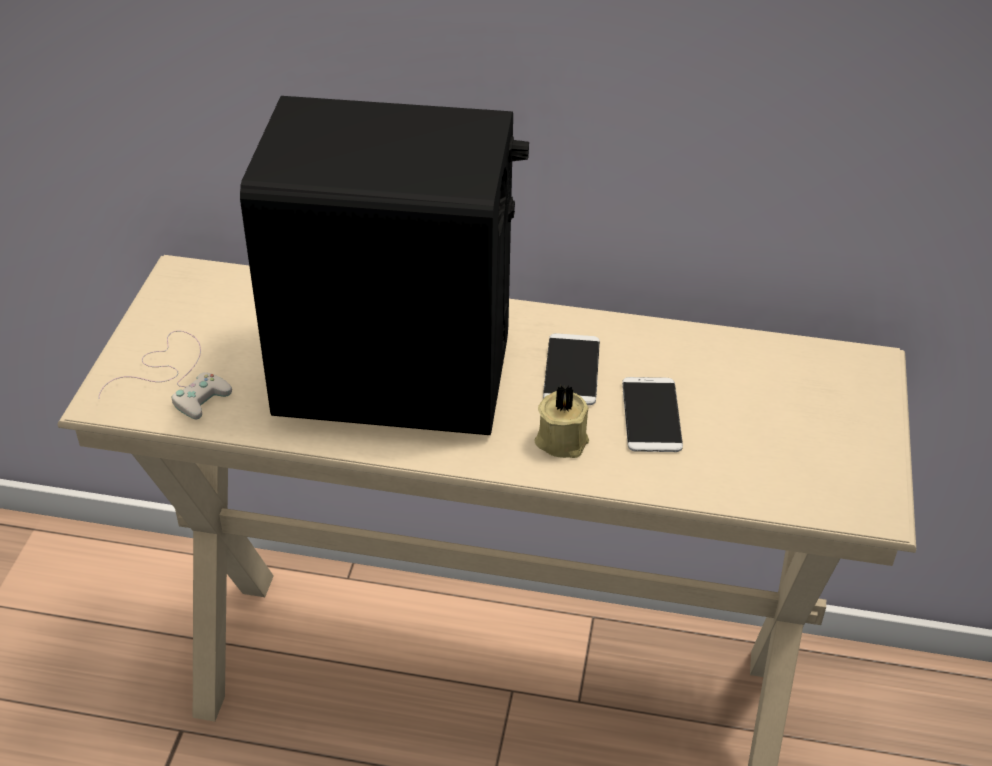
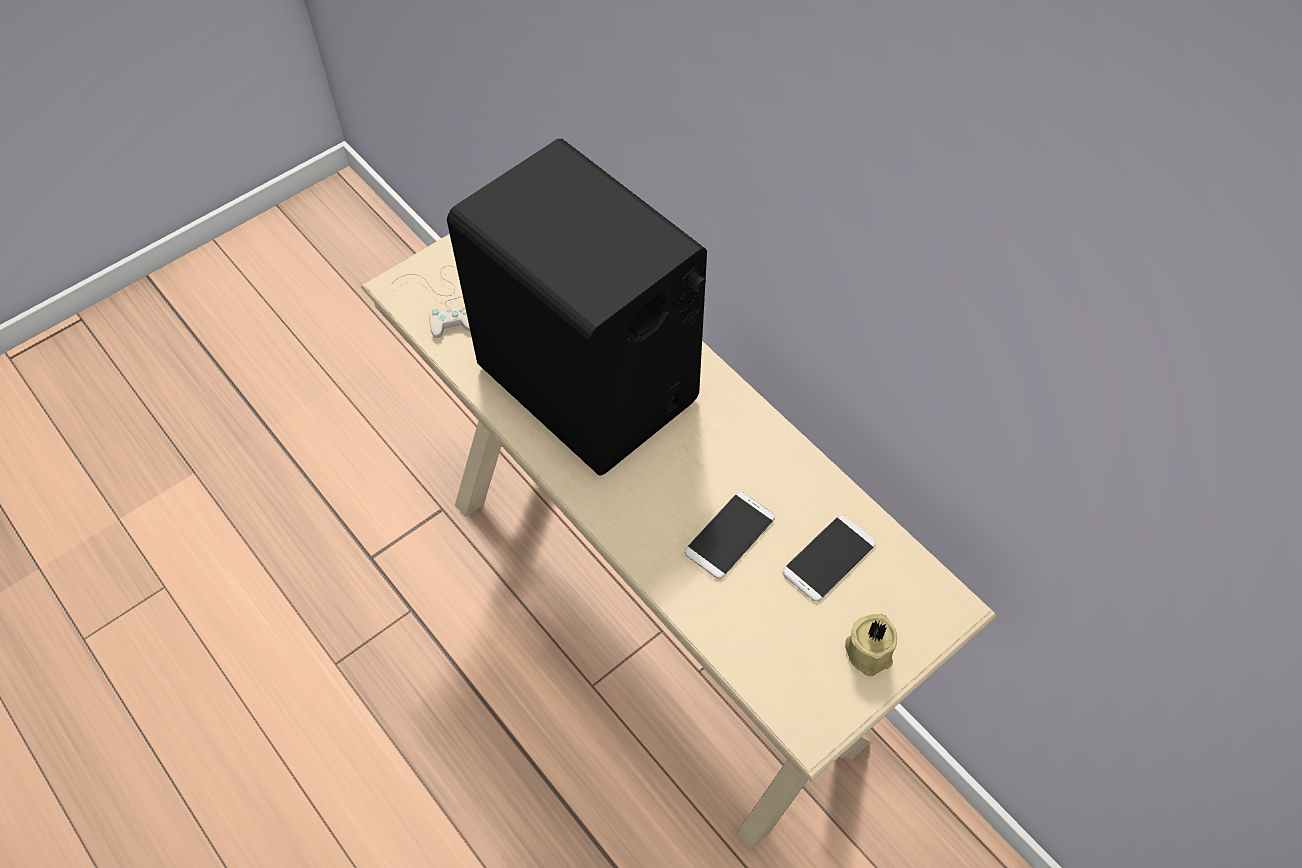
camera: 40 degrees right, 15 degrees up
(561, 439) = (647, 511): beige candle -> beige candle (870, 650)
(571, 370) = (712, 459): phone -> phone (829, 558)

